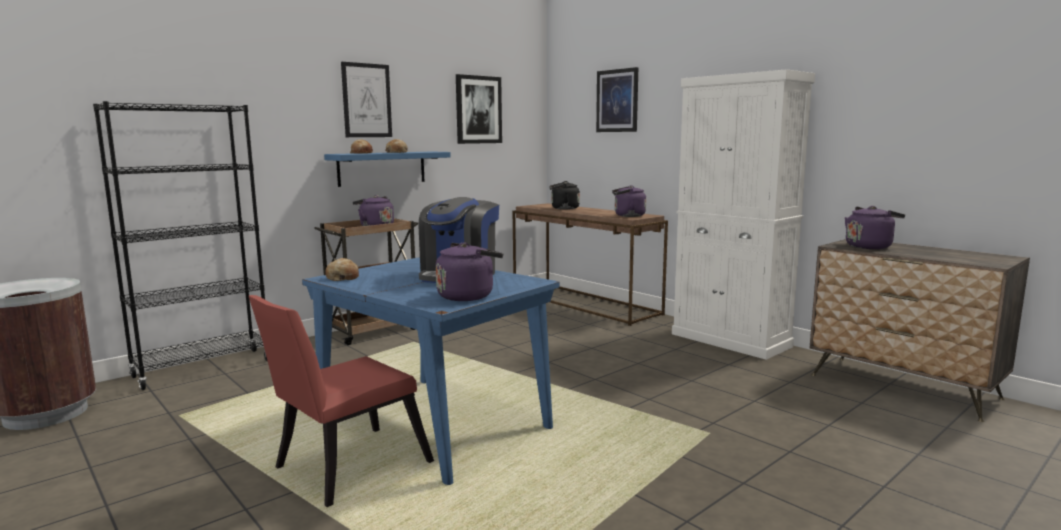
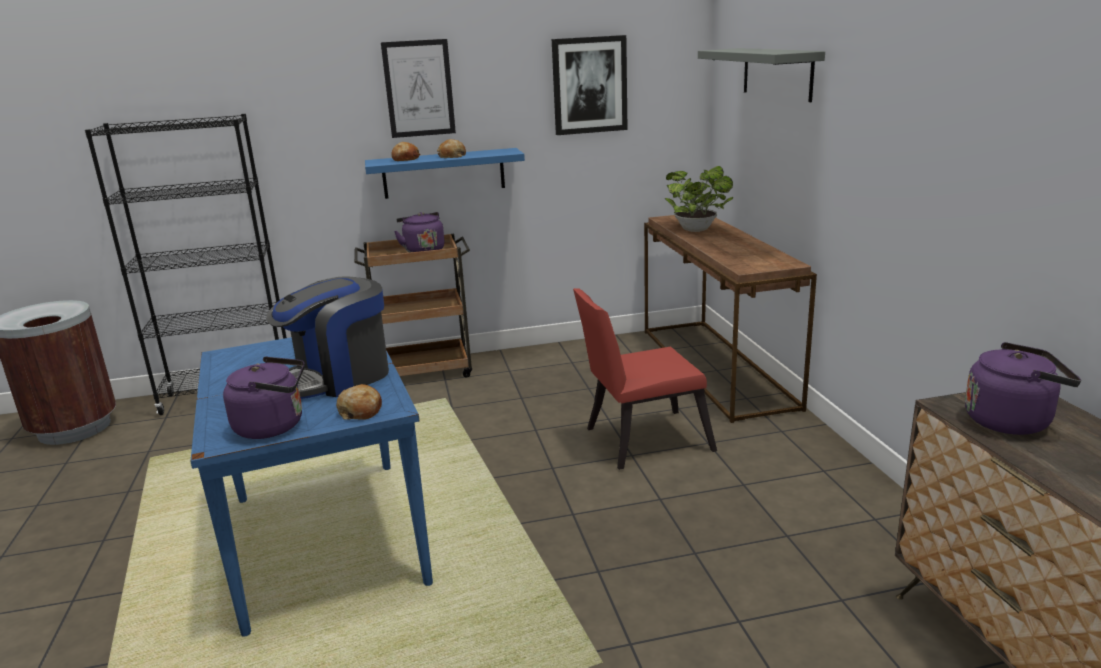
camera: 30 degrees right, 10 degrees up
(342, 277) = (234, 357): bread -> bread (361, 411)
(344, 468) = (191, 575): red chair -> red chair (640, 440)
(563, 208) = (698, 230): black kettle -> potted plant
(617, 101) = (777, 73): picture -> grey shelf
(627, 216) = (752, 261): purple kettle -> none
(730, 340) = (848, 487): white cabinet -> none

